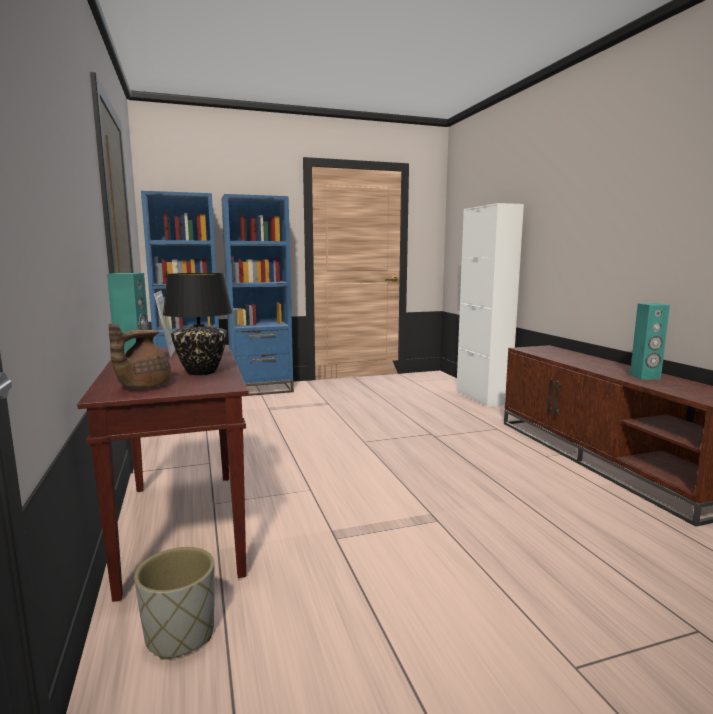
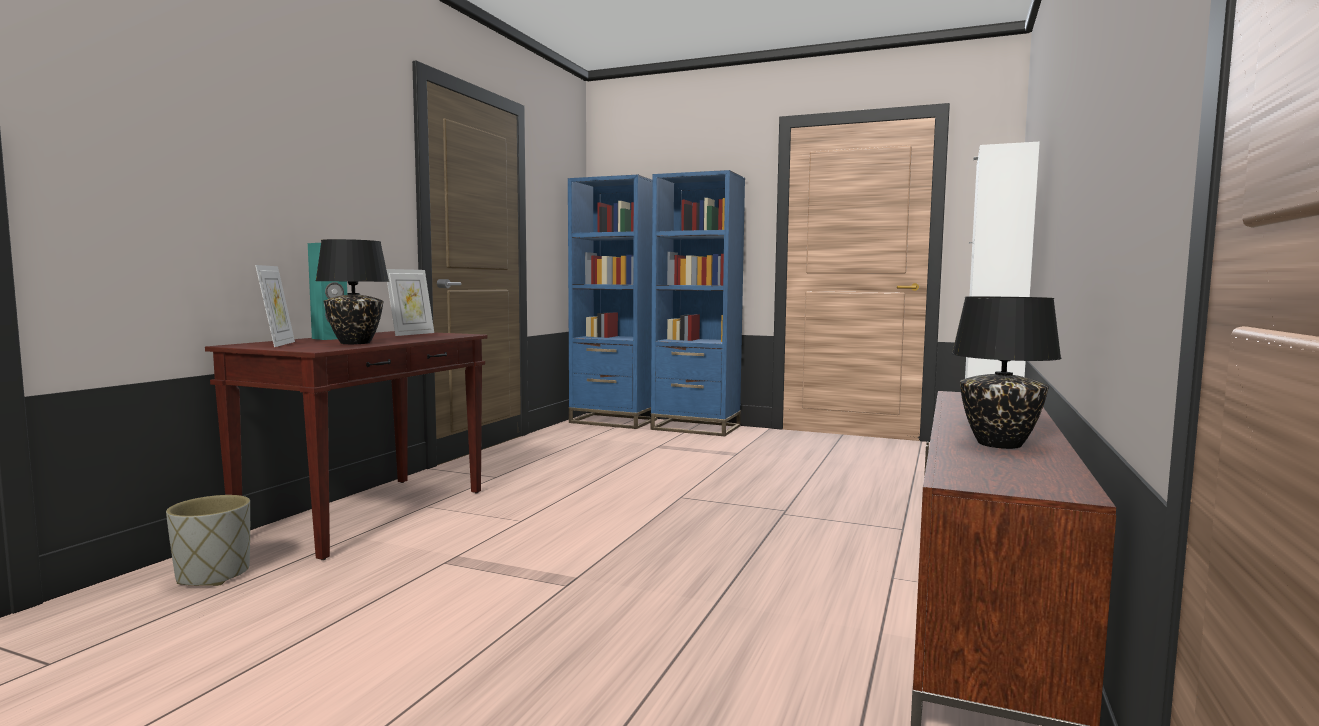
camera: 40 degrees right, 5 degrees down
(142, 386) = (278, 344): brown teapot -> picture frame
(645, 377) = (1000, 444): turquoise speaker -> black table lamp

